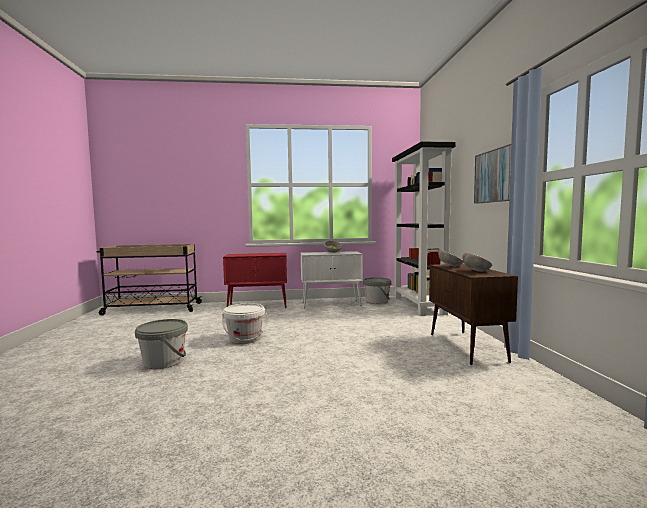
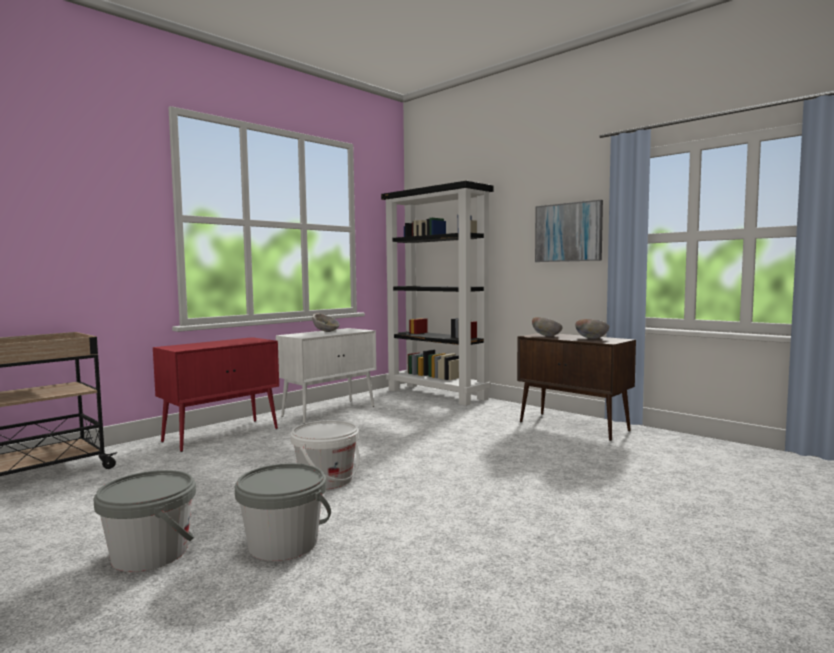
camera: 40 degrees left, 0 degrees up
(377, 301) = (379, 398): grey bucket -> grey bucket (150, 554)

